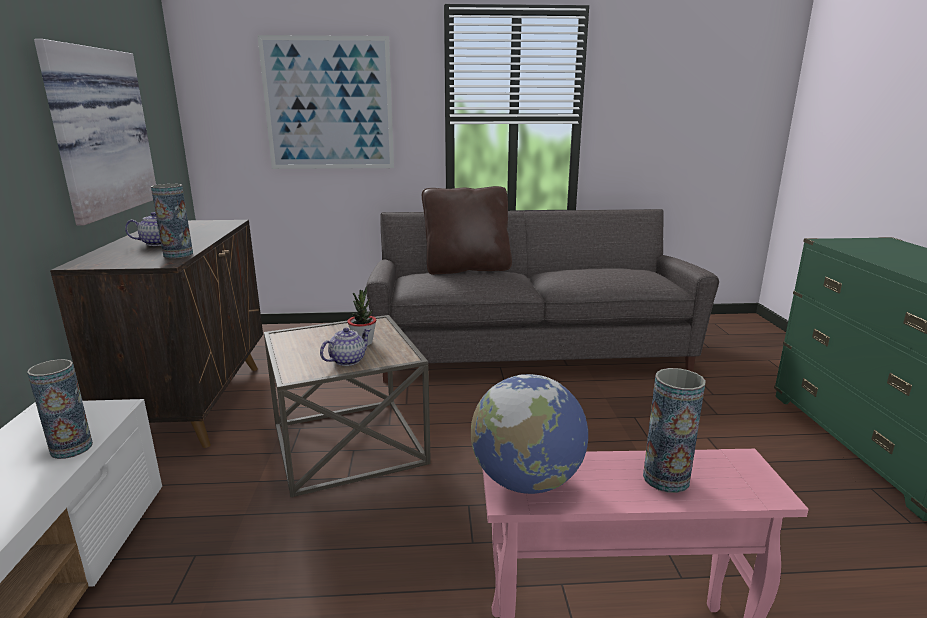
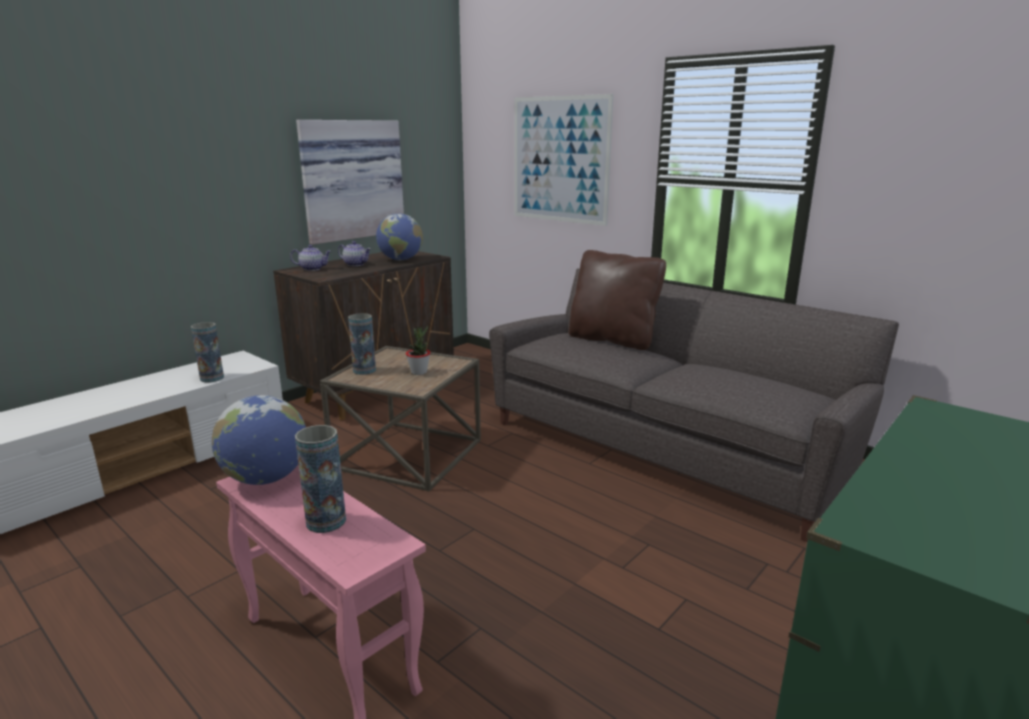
camera: 45 degrees right, 0 degrees up
(178, 254) = (342, 274): vase -> vase (364, 370)
(201, 230) = (400, 260): none -> globe
(347, 360) = (385, 380): teapot -> teapot (312, 269)

